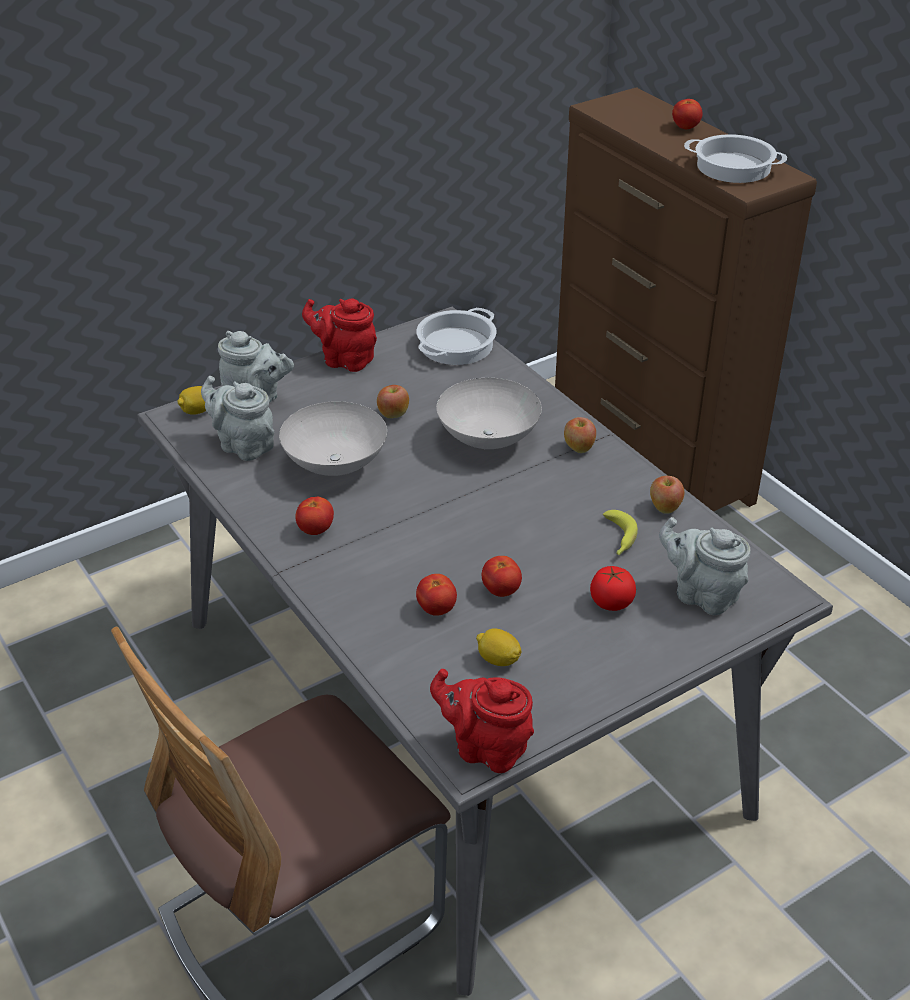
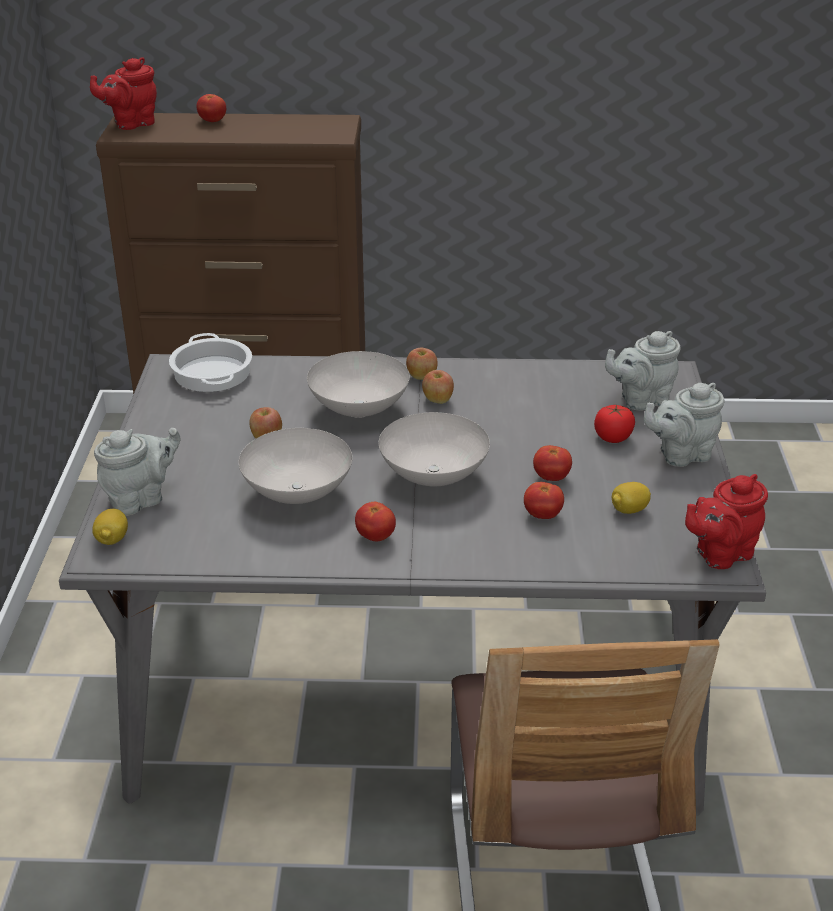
camera: 55 degrees left, 5 degrees down
(243, 445) = (203, 532): grey teapot -> grey teapot (681, 455)
(344, 360) = (151, 432): red teapot -> red teapot (131, 123)
(430, 521) = (431, 476): none -> white bowl
(618, 539) = (546, 406): banana -> none
(664, 508) = (532, 374): apple -> apple (437, 400)
(734, 167) = (299, 129): cooking pot -> none

